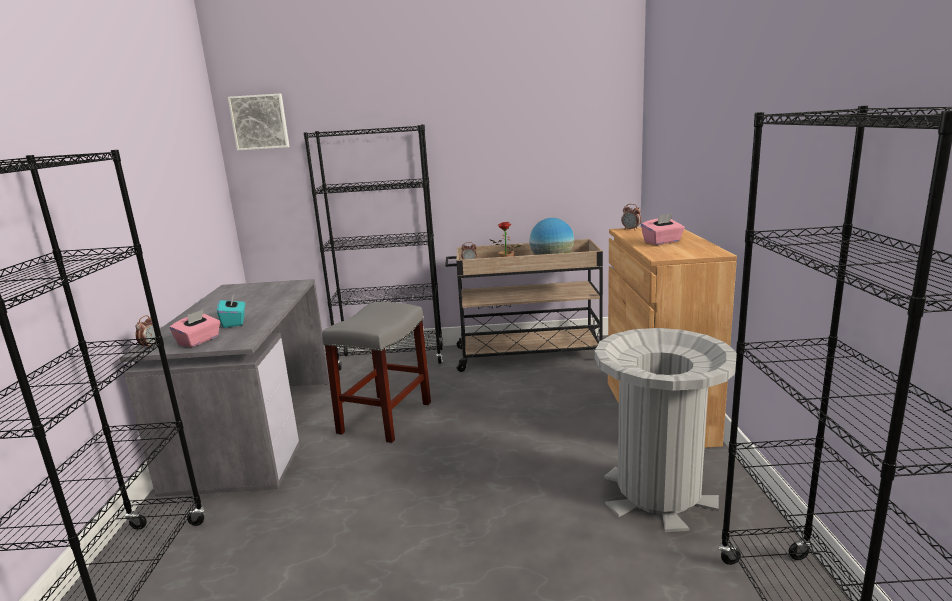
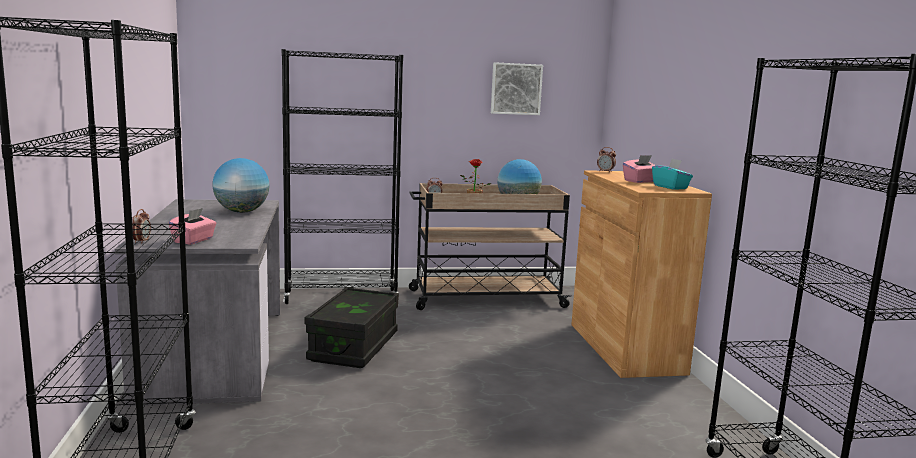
camera: 10 degrees left, 5 degrees down
(234, 322) = (220, 228): turquoise tissue box -> turquoise tissue box (670, 187)
(260, 122) = (225, 35): picture -> picture (516, 89)
(270, 297) = (242, 212): none -> globe
(385, 418) = (354, 346): grey stool -> black storage box
(659, 495) = (641, 409): grey trash can -> none

